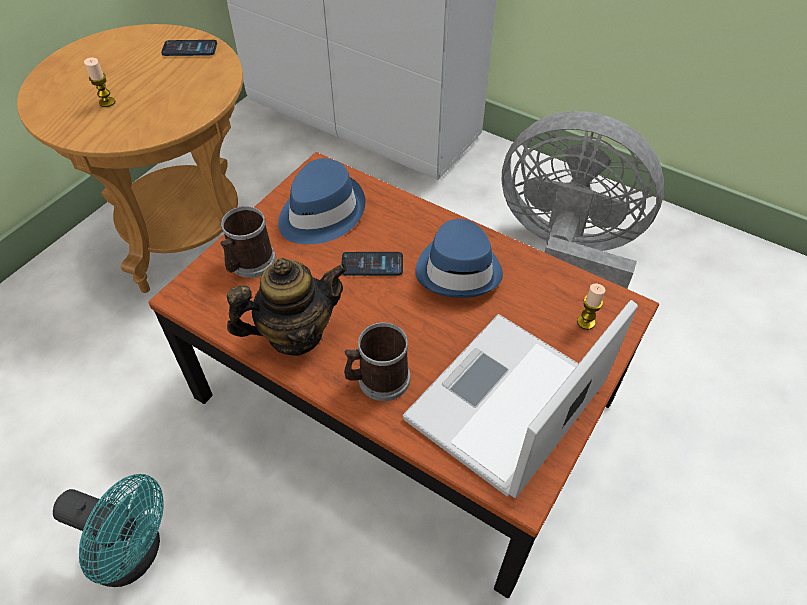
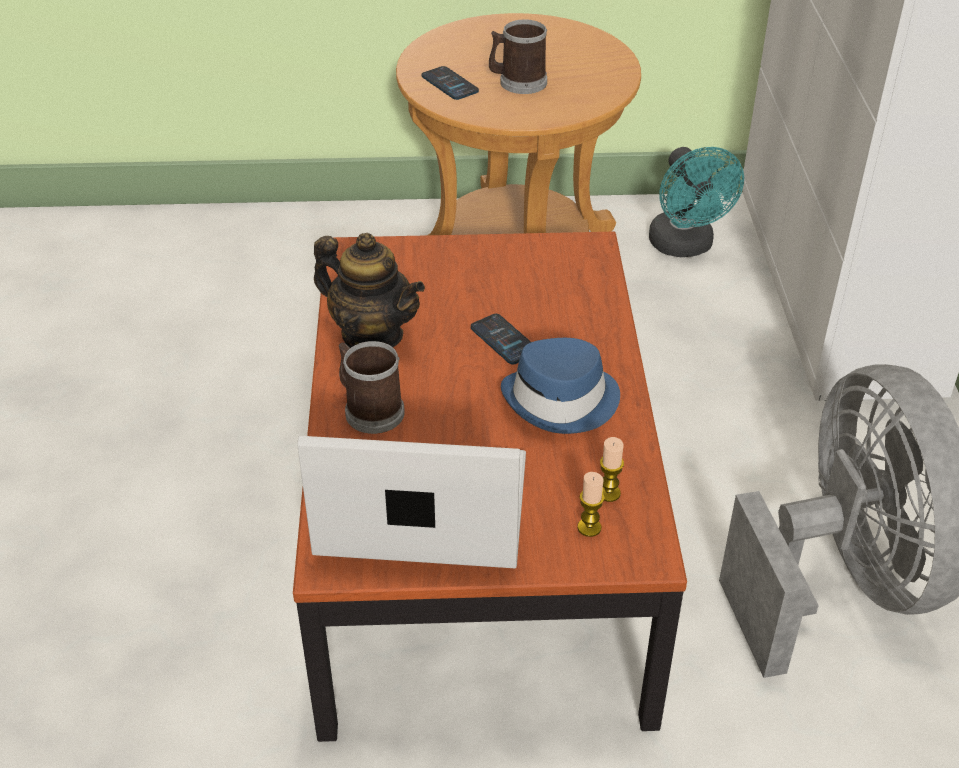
camera: 55 degrees right, 10 degrees down
(107, 102) = (476, 70): candle -> candle (608, 493)
(135, 554) = (165, 443): turquoise fan -> turquoise fan (685, 247)
(189, 49) = (601, 69): phone -> phone (449, 84)
(249, 264) = (423, 267): mug -> mug (517, 82)
(320, 213) = (533, 275): blue hat -> none

